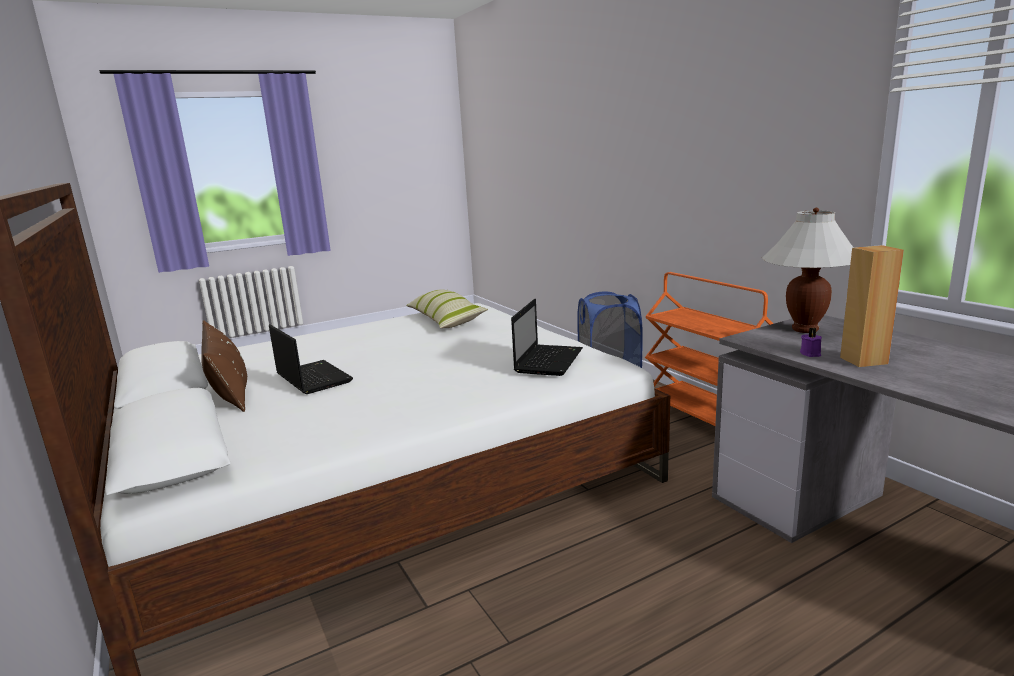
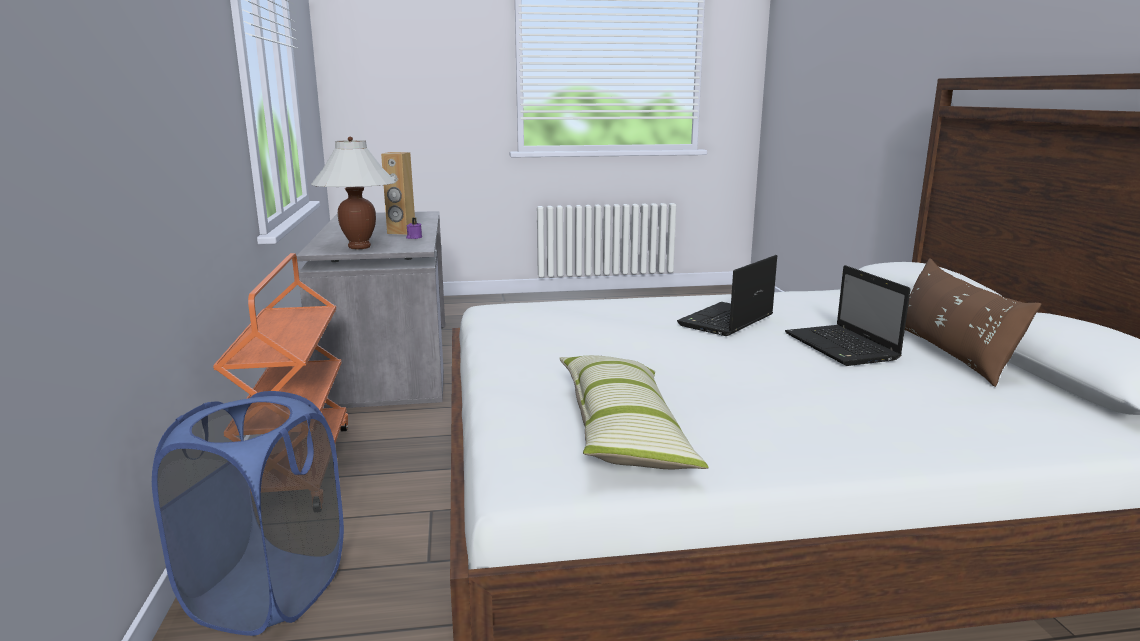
camera: 160 degrees left, 0 degrees up
(549, 360) = (554, 313): laptop -> laptop (725, 321)

